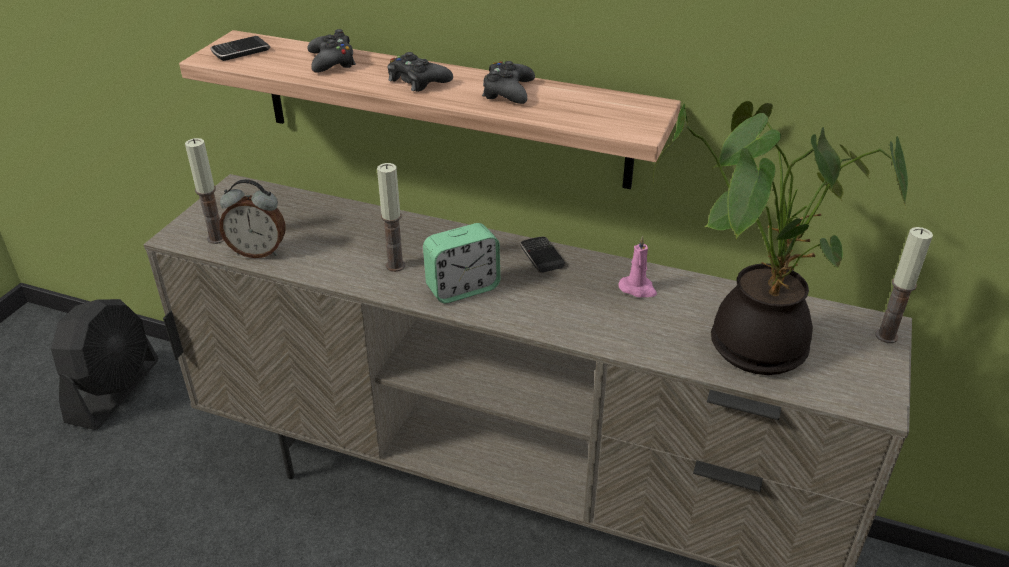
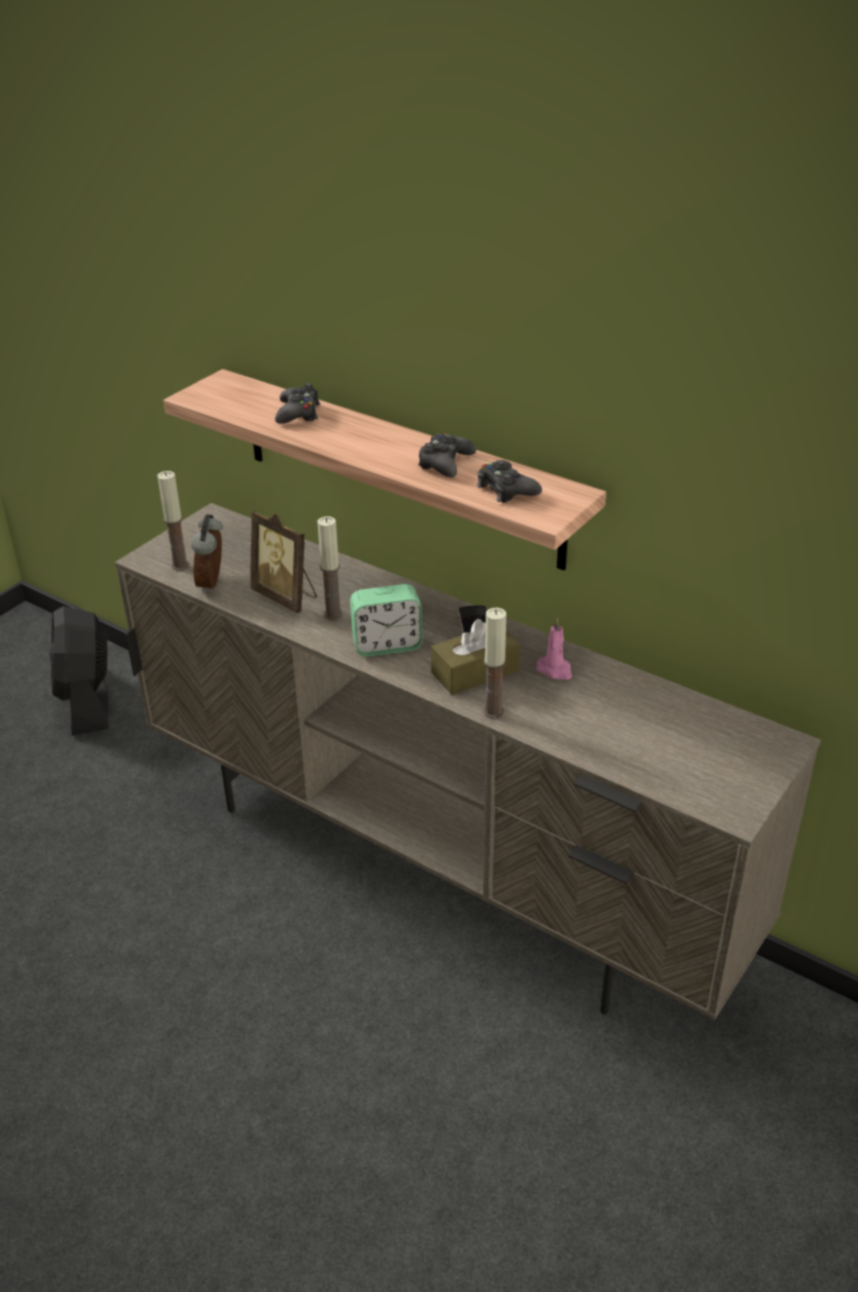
camera: 15 degrees right, 0 degrees up
(114, 390) = (87, 701): black fan -> black fan turned 135 degrees clockwise
(241, 51) = (221, 393): phone -> none
(258, 251) = (213, 583): alarm clock -> alarm clock turned 75 degrees clockwise
(340, 255) = (286, 597): none -> picture frame
(417, 81) = (367, 442): black game controller -> black game controller (506, 489)
(562, 302) = (475, 672): none -> brown tissue box
(752, 342) = (642, 737): potted plant -> none
(886, 336) = (782, 752): candle -> candle (493, 711)

